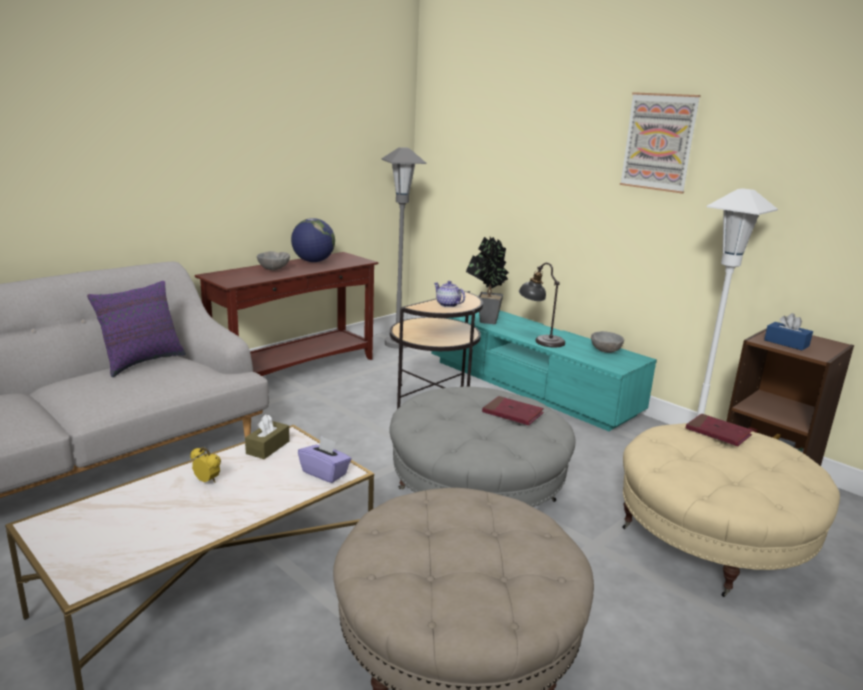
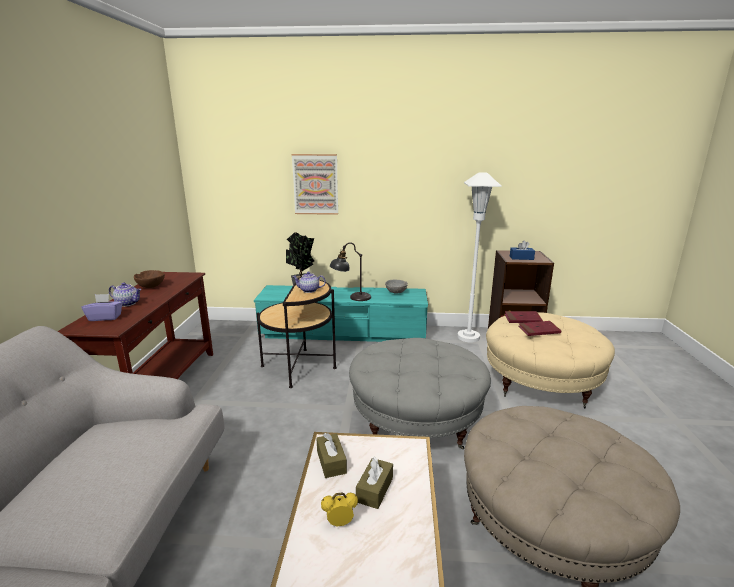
camera: 40 degrees left, 0 degrees up
(143, 362) = (83, 448): purple pillow -> none
(263, 478) = (374, 490): none -> brown tissue box
(274, 269) = (128, 303): grey bowl -> teapot
(313, 261) = (150, 286): globe -> brown bowl
(325, 473) = (403, 456): purple tissue box -> purple tissue box (105, 317)
(397, 344) = (215, 335): grey floor lamp -> none
(512, 413) = (430, 351): red book -> red book (539, 330)
(659, 142) = (406, 149): picture -> picture (315, 184)

